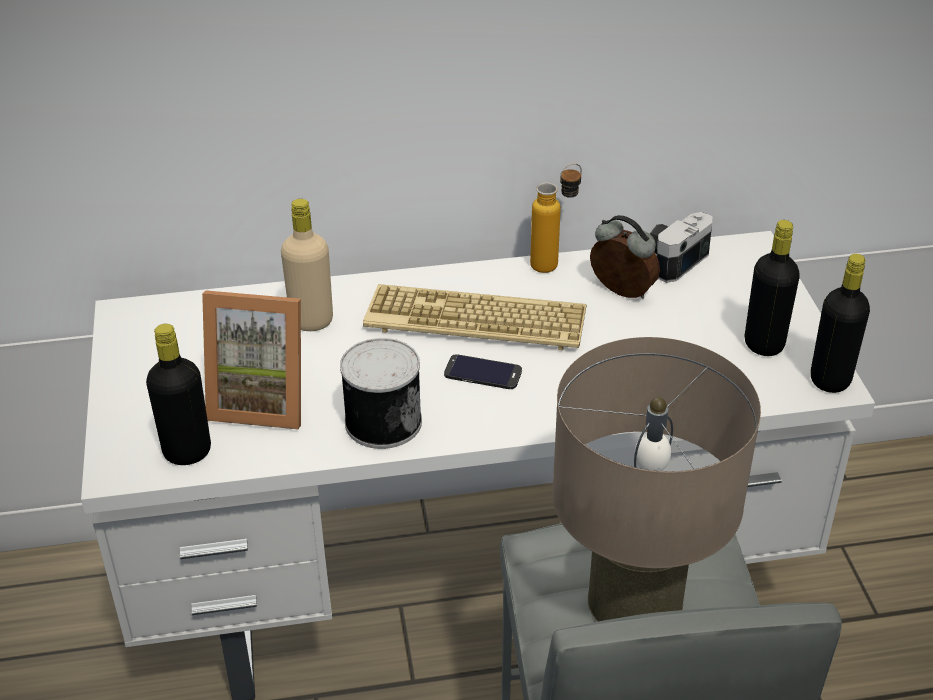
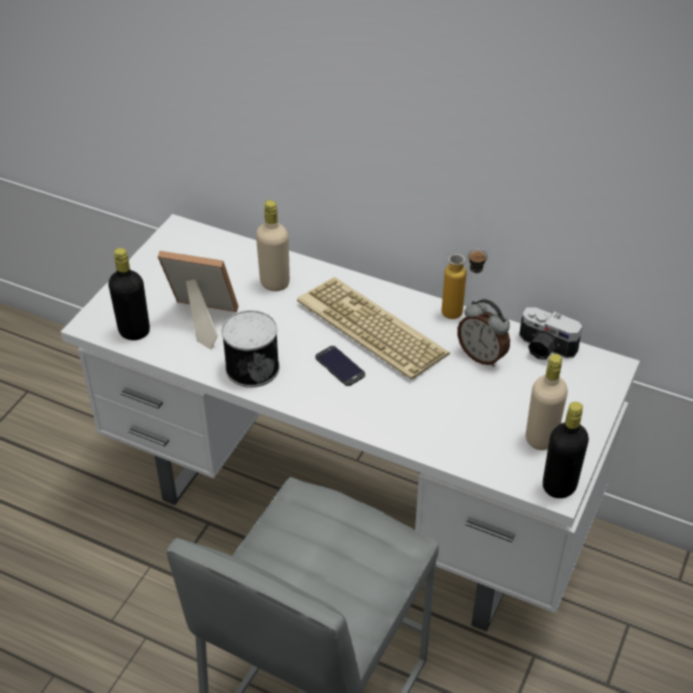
camera: 35 degrees right, 5 degrees up
(262, 400) = (200, 320): picture frame -> picture frame turned 150 degrees clockwise
(620, 293) = (482, 356): alarm clock -> alarm clock turned 150 degrees clockwise
(635, 601) = (316, 559): beige table lamp -> none
(673, 259) = (544, 348): camera -> camera turned 135 degrees counterclockwise
(764, 344) = (541, 438): black bottle -> beige bottle

